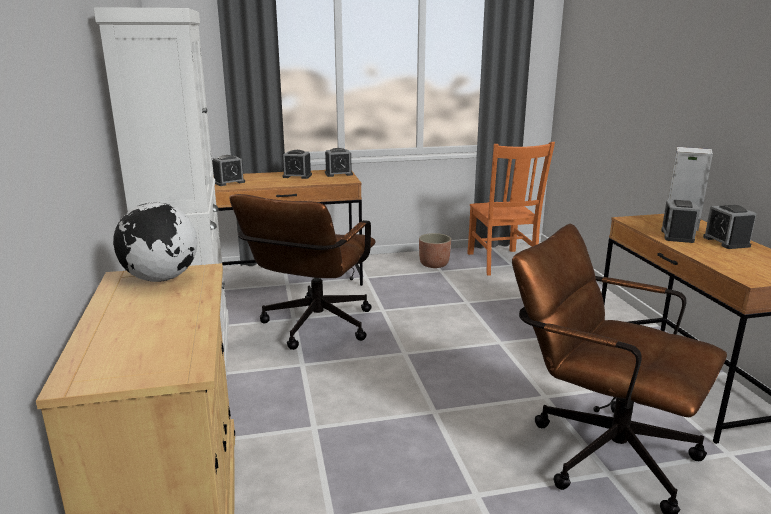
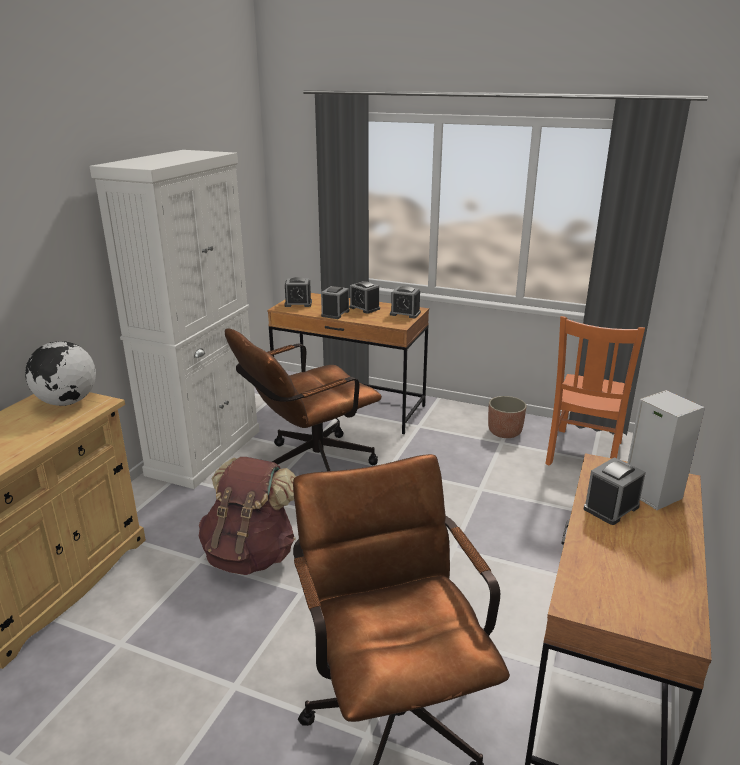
camera: 35 degrees right, 5 degrees up
(355, 404) = (251, 554): none -> brown backpack
(726, 242) = (660, 540): alarm clock -> alarm clock (335, 313)

